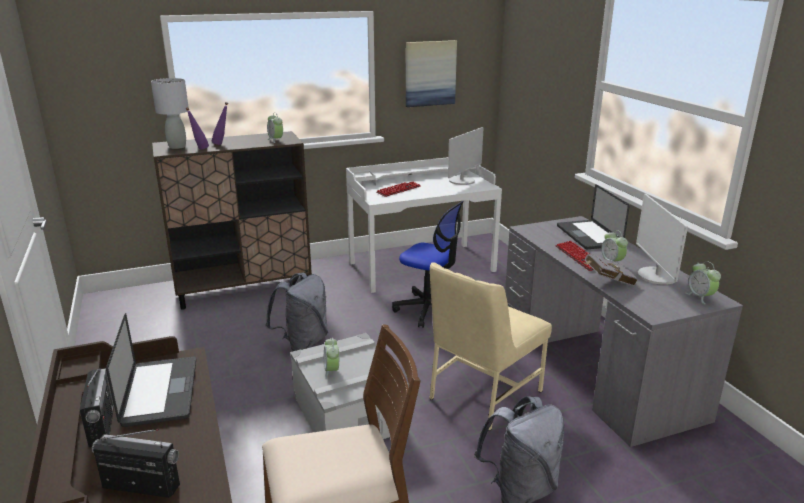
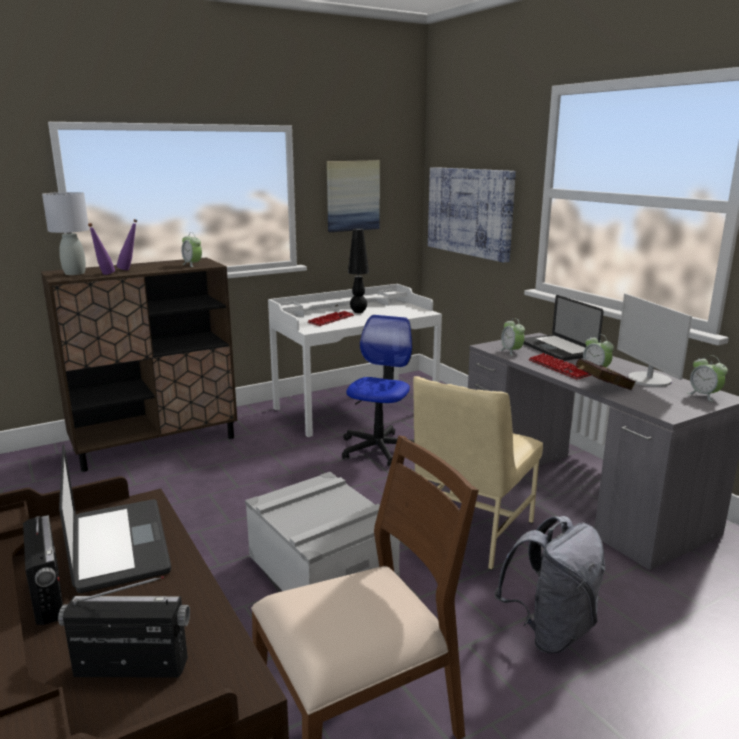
camera: 10 degrees left, 5 degrees down
(302, 342) = (243, 495): grey backpack -> none
(332, 371) = (303, 516): alarm clock -> alarm clock (511, 351)
(426, 183) = (358, 312): none -> black table lamp
(429, 309) = (379, 449): office chair -> office chair turned 90 degrees counterclockwise
(462, 181) = (396, 309): monitor -> none
(537, 93) = (470, 212): none -> picture
(606, 281) = (600, 387): grey book -> red book

